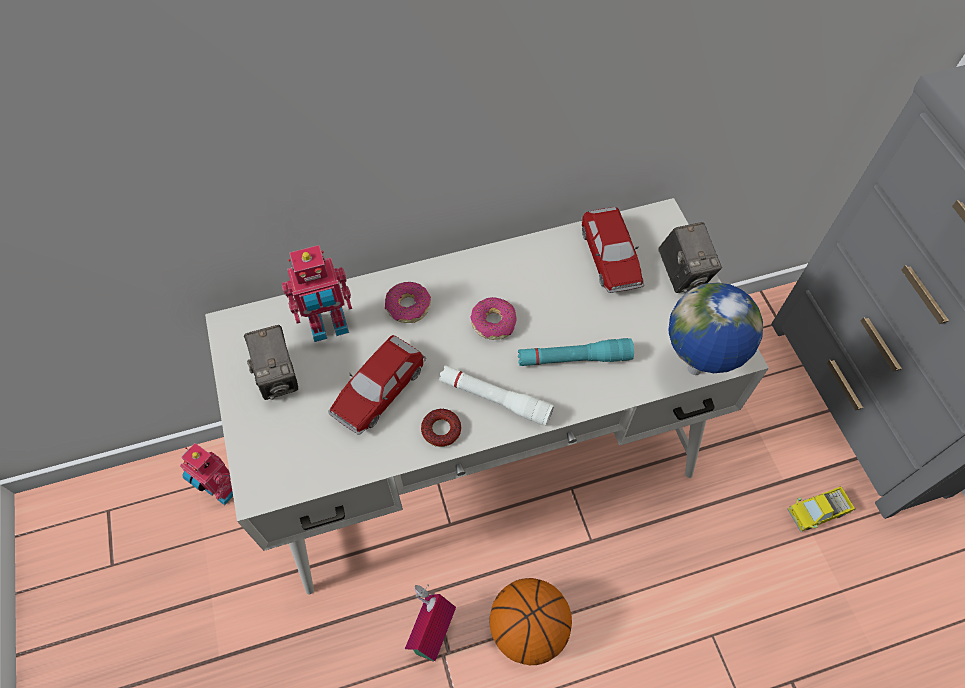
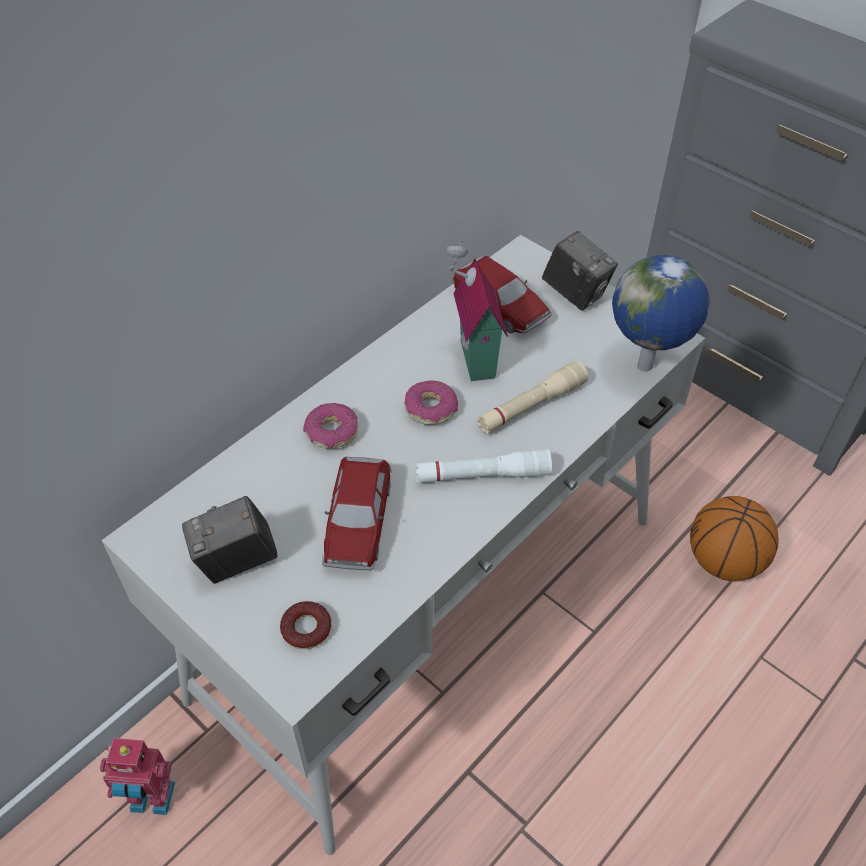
camera: 30 degrees left, 10 degrees down
(278, 376) = (236, 561): camera -> camera turned 120 degrees clockwise
(329, 327) = (259, 488): toy robot -> none
(430, 634) = (495, 816): toy house -> toy house (473, 359)
(441, 430) = (450, 528): donut -> donut (306, 629)
(528, 628) = (589, 750): basketball -> basketball (723, 561)
(574, 358) = (531, 406): turquoise flashlight -> beige flashlight
(817, 512) = (773, 498): toy truck -> none

